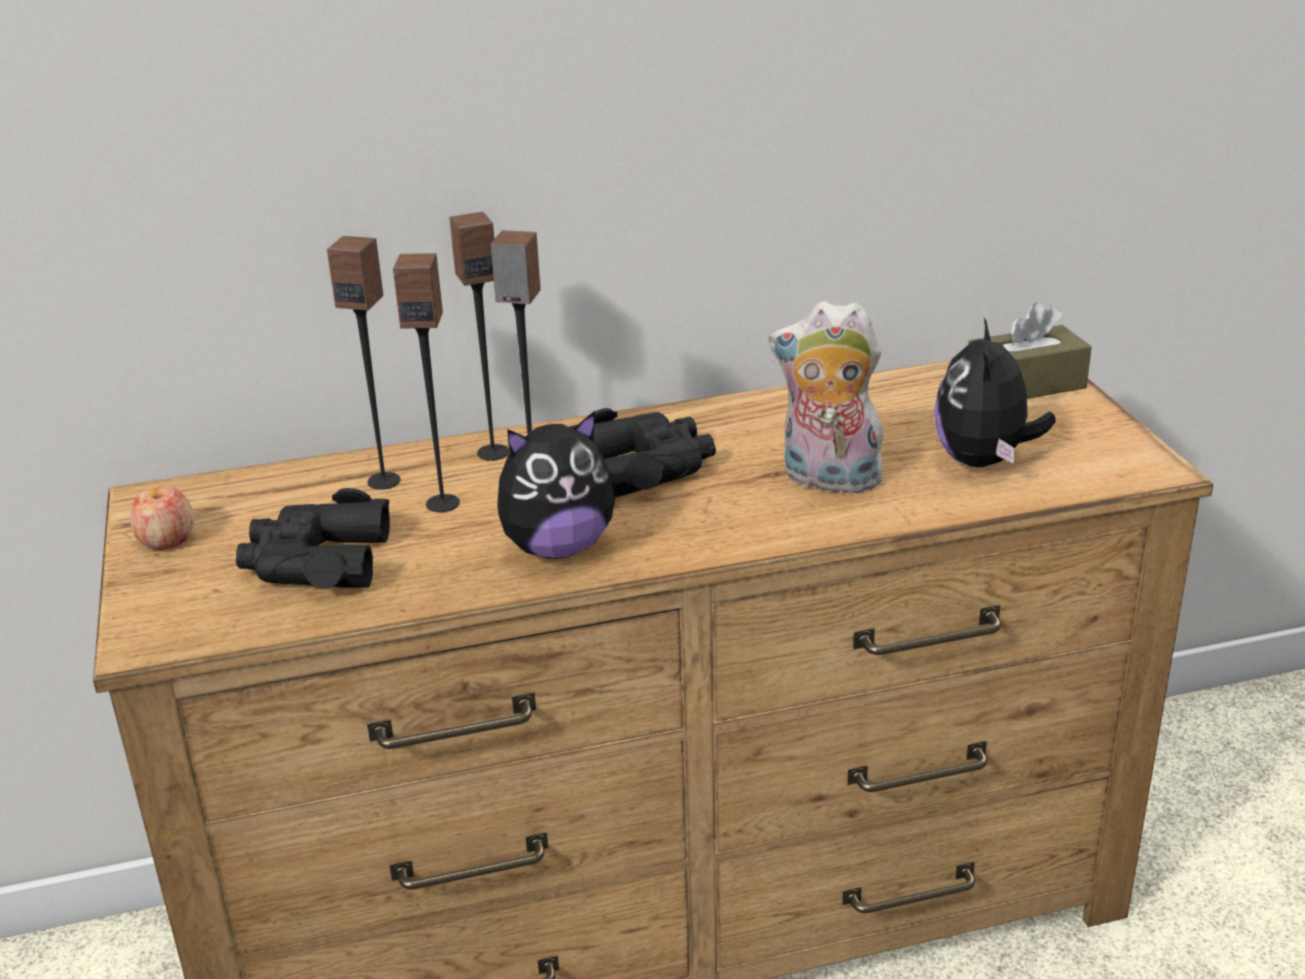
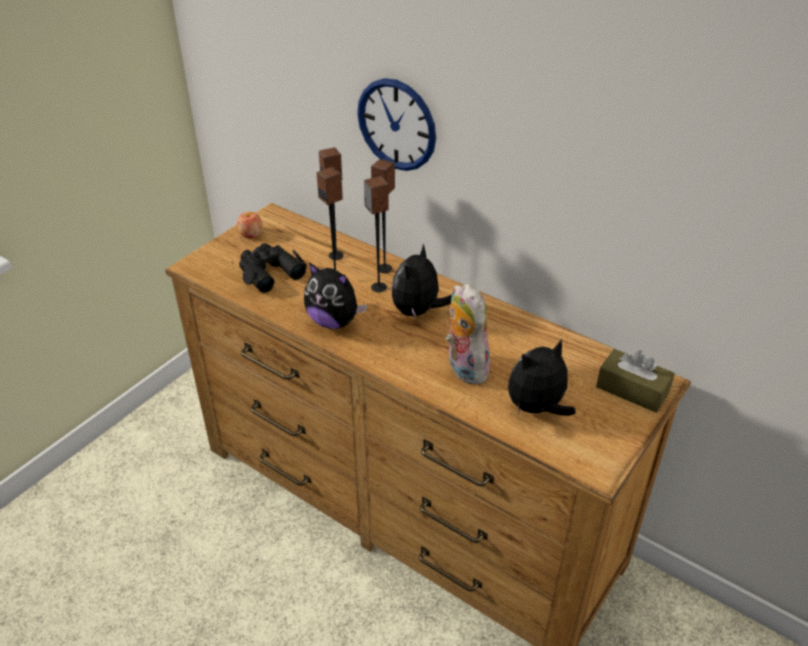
camera: 50 degrees right, 10 degrees up
(430, 152) = (396, 125): none -> wall clock
(645, 466) = (418, 311): black binoculars -> plush toy

